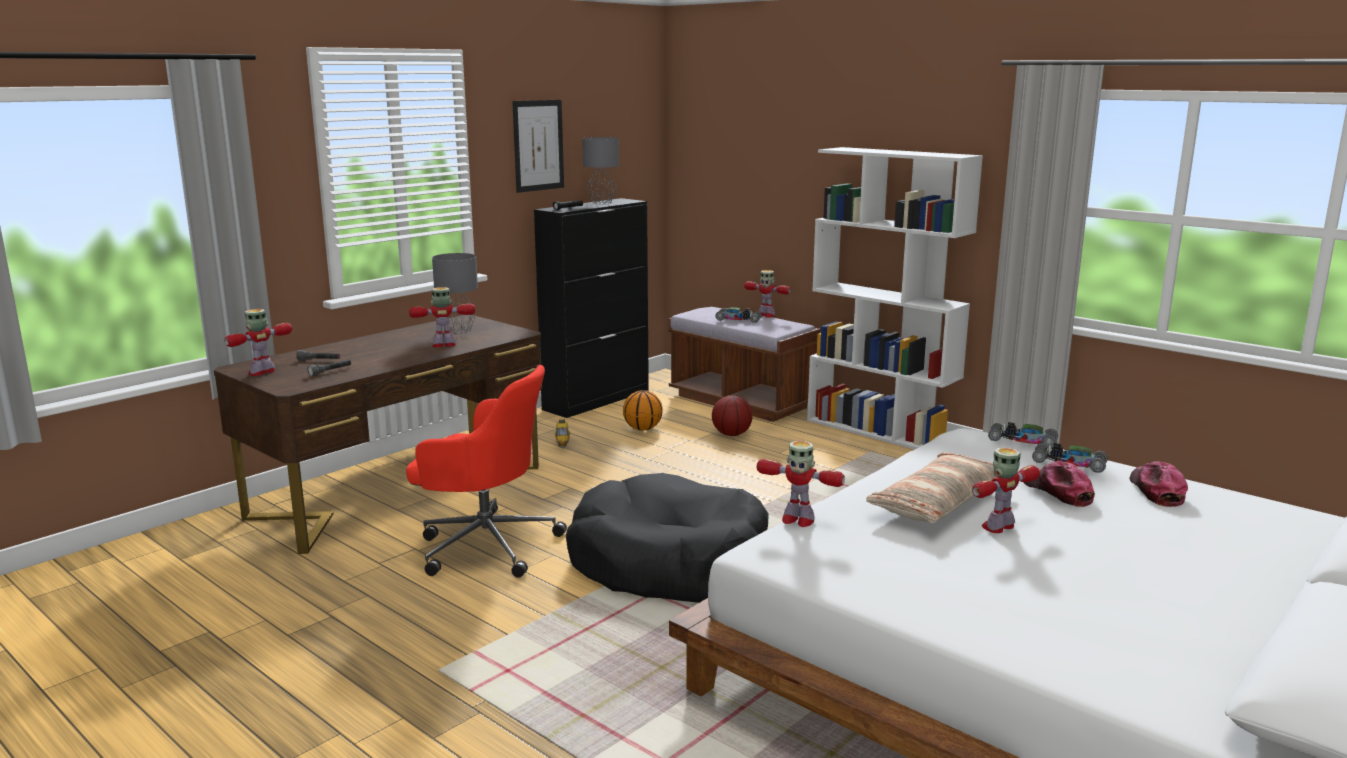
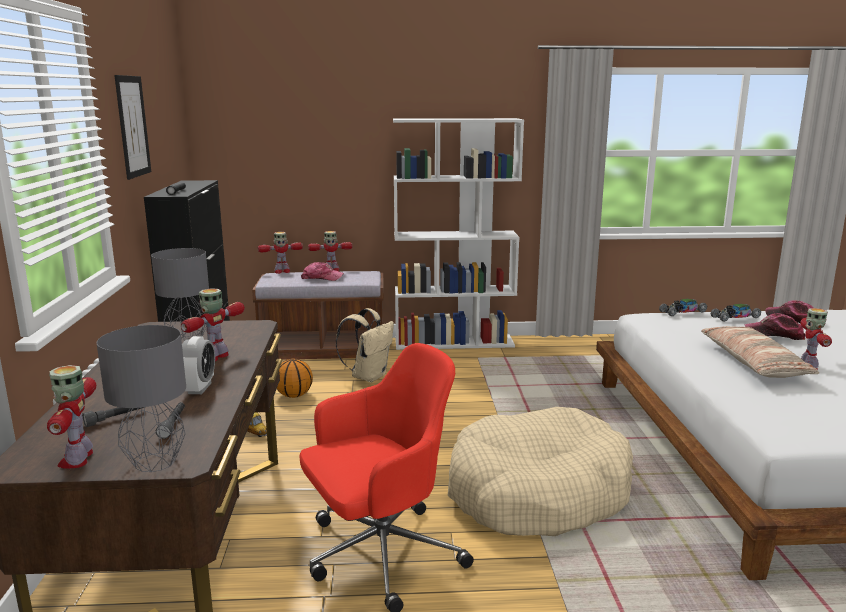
camera: 45 degrees left, 0 degrees up
(389, 359) = (199, 388): none -> alarm clock
(602, 203) = (187, 185): grey table lamp -> grey table lamp (156, 462)
(669, 563) = (537, 493): black dog bed -> beige dog bed
(731, 434) = (369, 376): basketball -> beige backpack
(738, 320) = (322, 278): toy car -> cap
(797, 520) = (741, 405): toy robot -> toy robot (282, 271)

